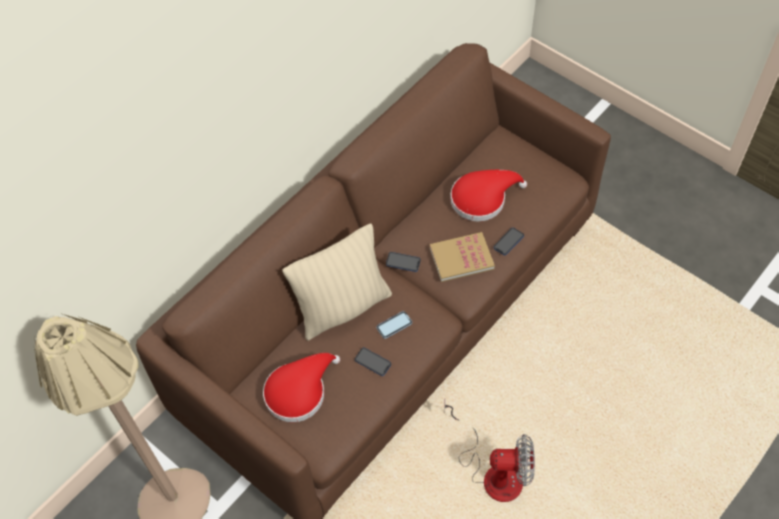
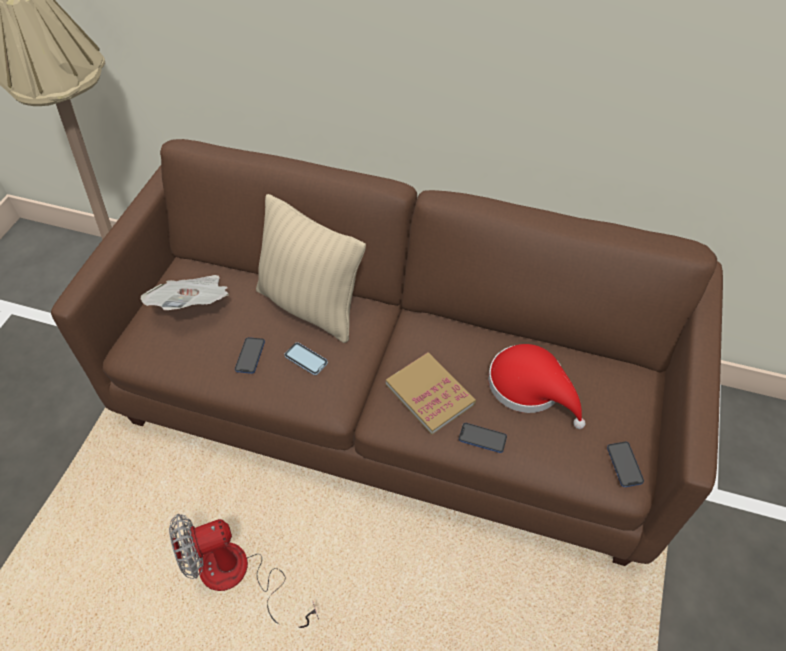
camera: 65 degrees right, 5 degrees down
(299, 391) = (193, 306): red hat -> newspaper
(403, 262) = (396, 340): phone -> phone (624, 464)
(493, 471) = (239, 577): fan -> fan turned 90 degrees clockwise

